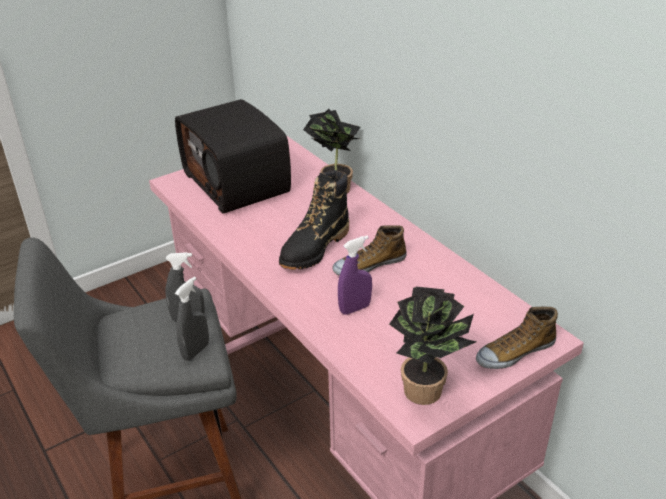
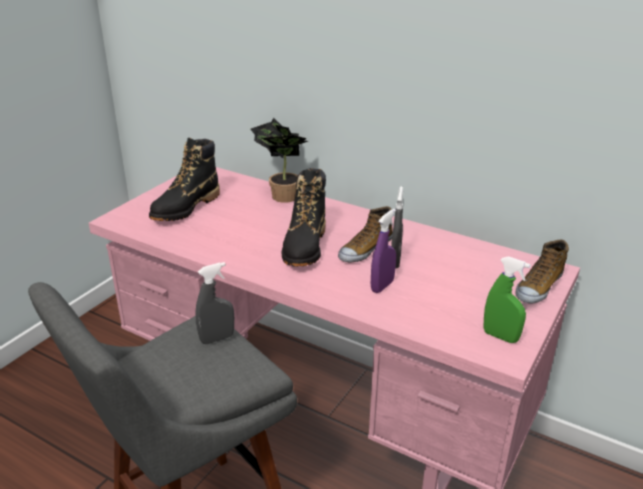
camera: 25 degrees left, 5 degrees down
(196, 351) = (247, 365): grey spray bottle -> grey spray bottle (395, 261)
(238, 182) = (186, 208): radio -> black boot
(427, 393) = (500, 336): potted plant -> green spray bottle

